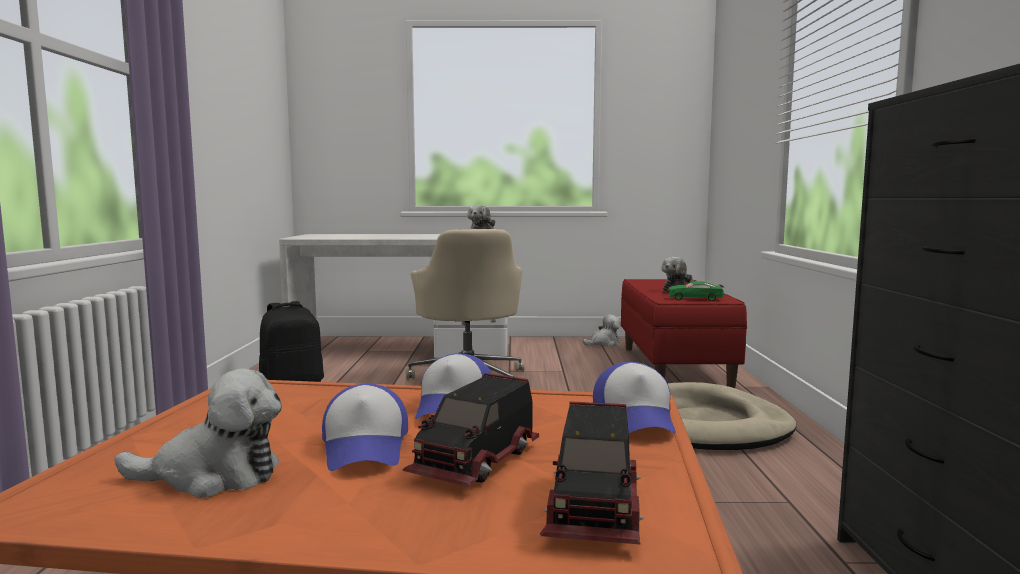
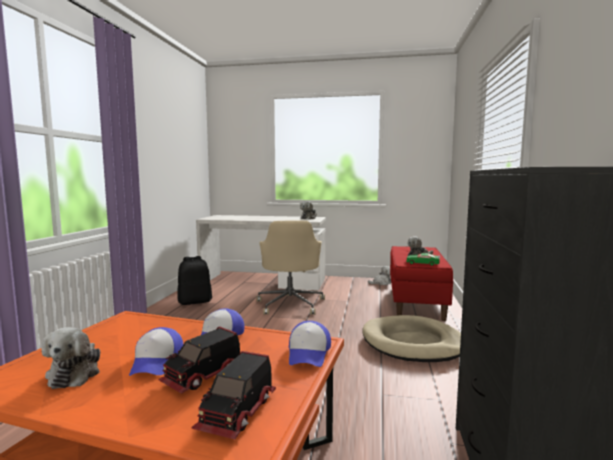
camera: 10 degrees right, 0 degrees up
(213, 476) = (75, 373): plush toy -> plush toy turned 75 degrees clockwise

